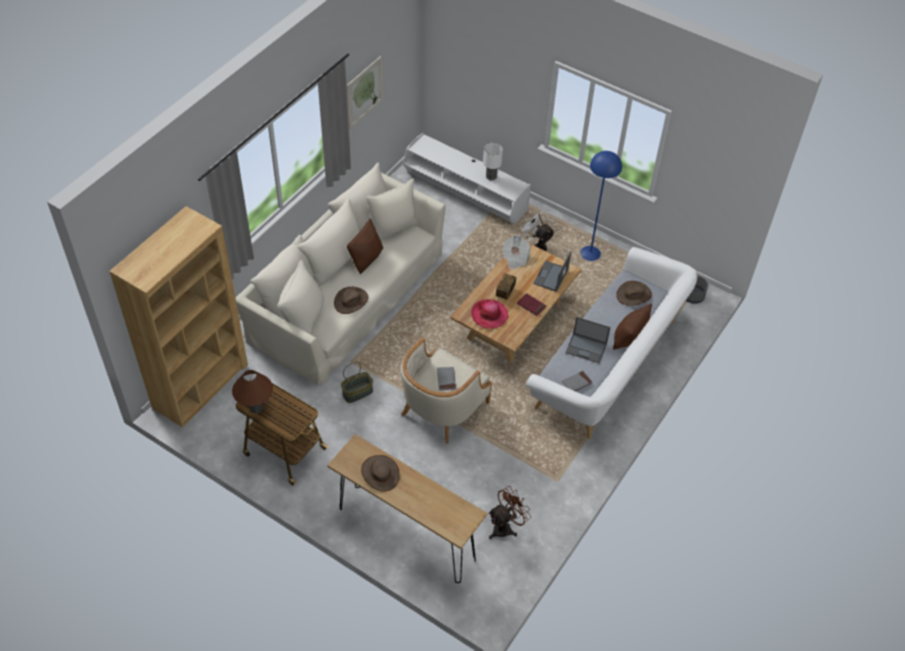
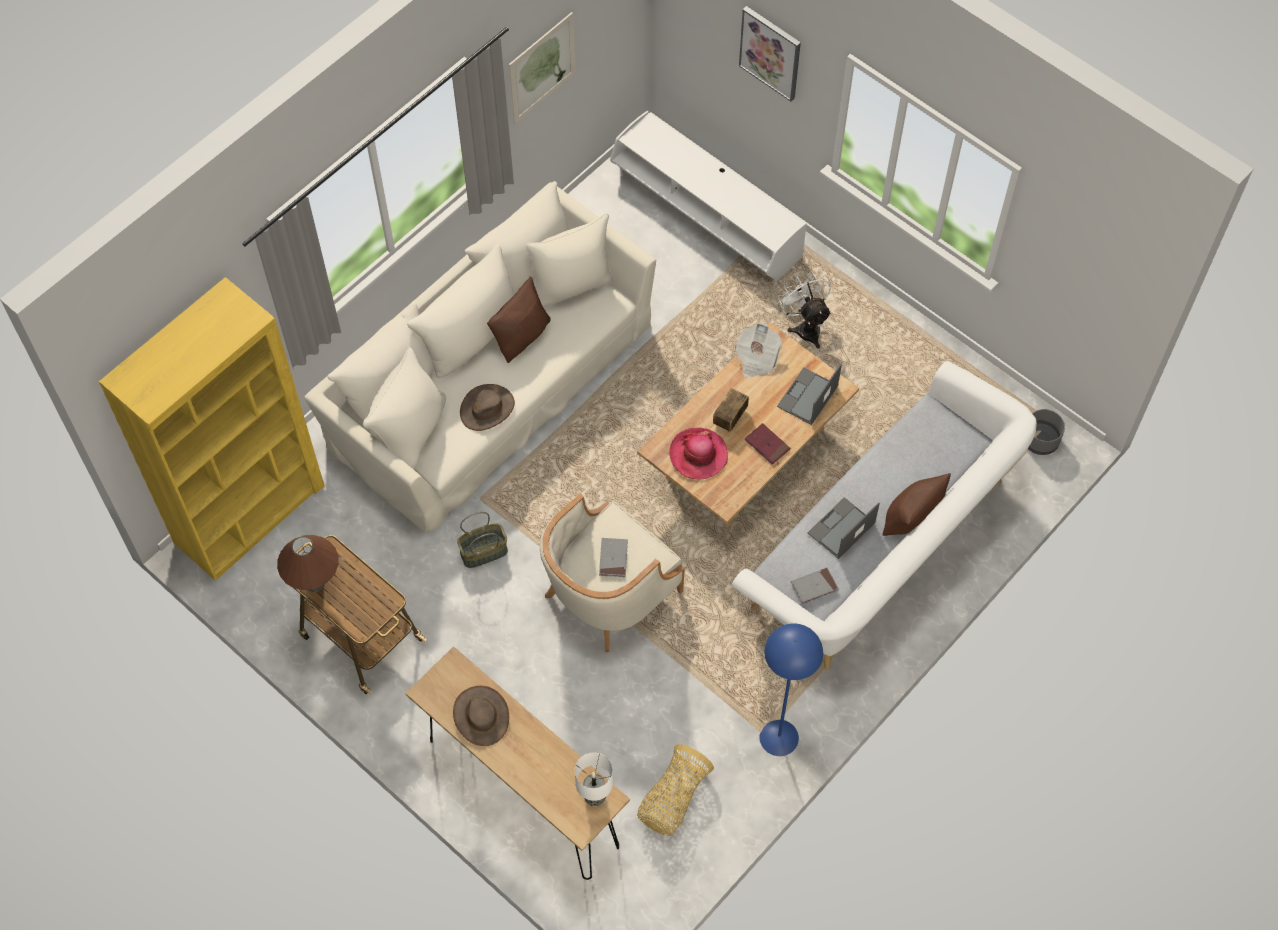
camera: 10 degrees right, 10 degrees up
(201, 385) = (250, 514): brown bookcase -> yellow bookcase
(491, 176) = (744, 203): table lamp -> table lamp (594, 796)
(503, 74) = (770, 52): none -> picture
(505, 527) = (673, 799): brown fan -> basket
(586, 348) = (841, 529): laptop -> laptop turned 105 degrees clockwise
(590, 253) = (889, 346): blue floor lamp -> blue floor lamp (778, 737)
(633, 294) = (934, 442): brown hat -> none

